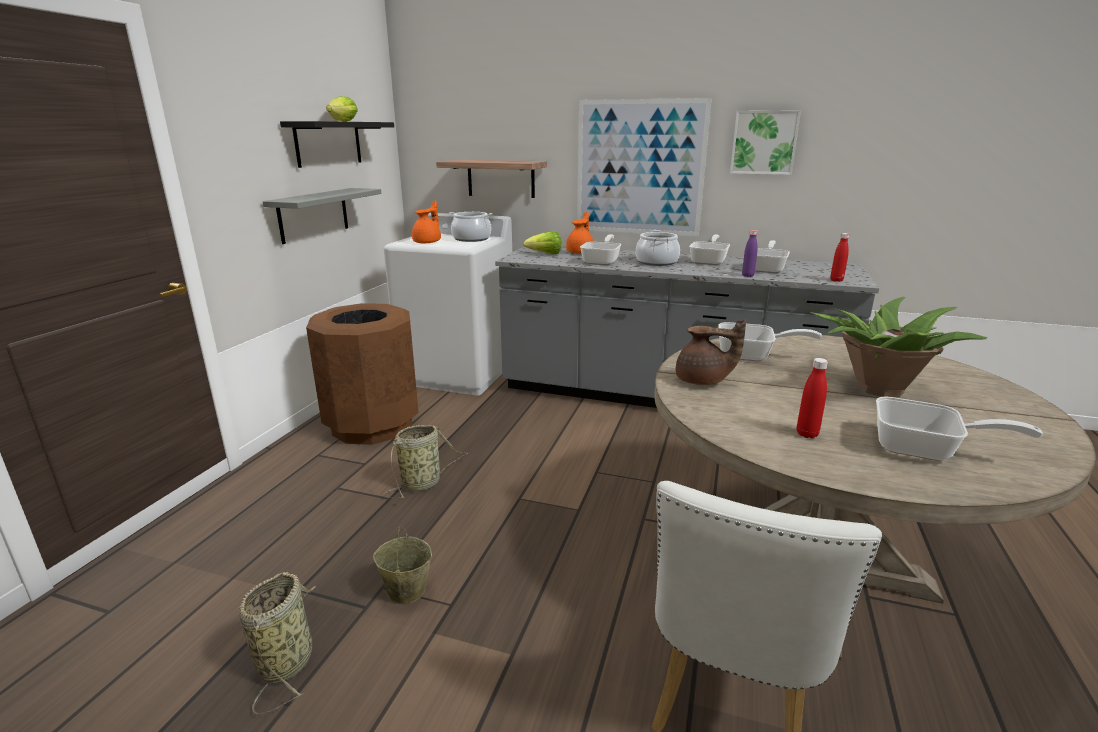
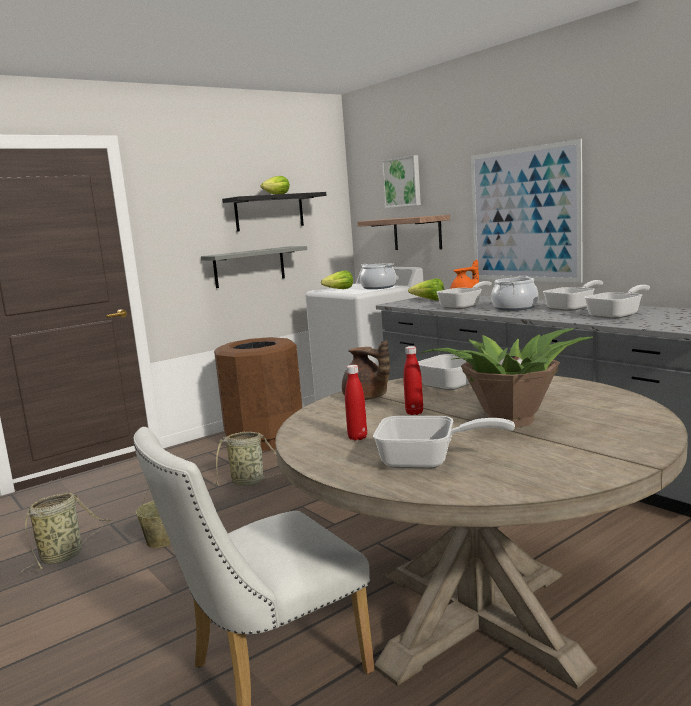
camera: 35 degrees right, 10 degrees down
(428, 242) = (339, 289): orange teapot -> lettuce
(747, 275) = (576, 320): purple bottle -> none
(764, 142) = (637, 178): picture -> picture (402, 182)
(836, 280) = (670, 326): red bottle -> red bottle (414, 412)
(925, 450) = (427, 461): frying pan -> frying pan turned 45 degrees counterclockwise

